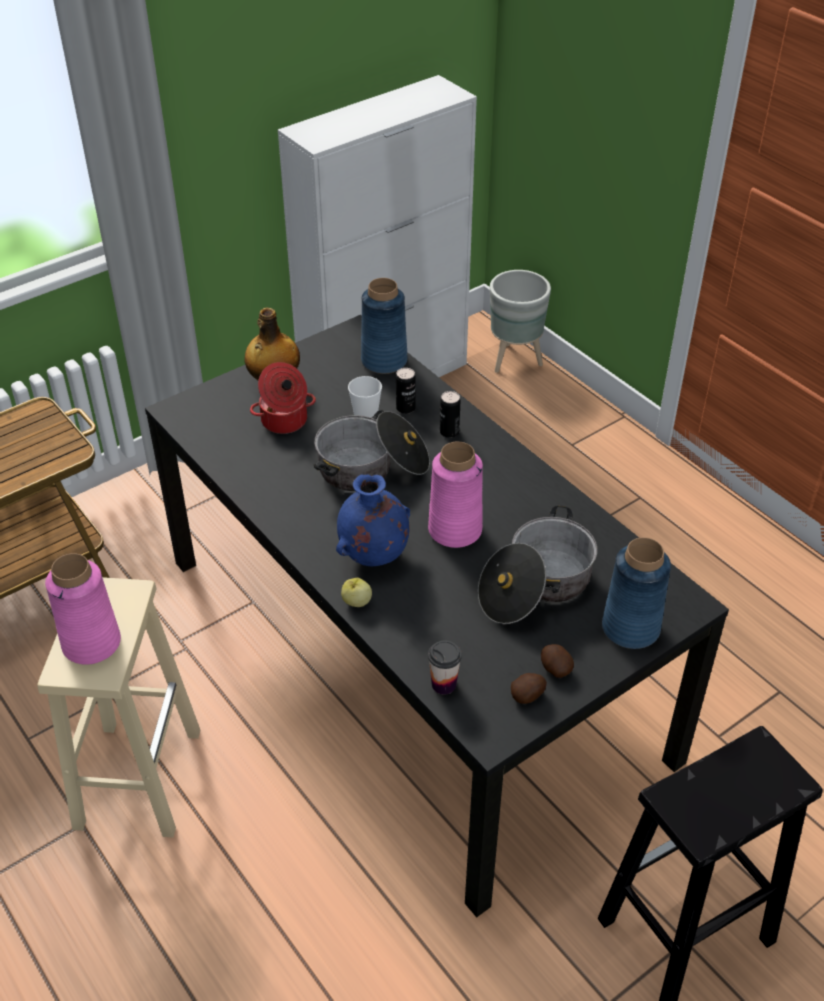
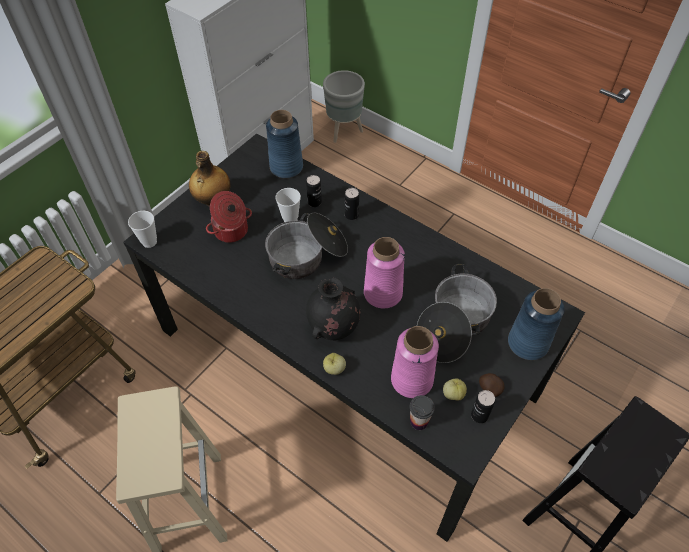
camera: 15 degrees left, 10 degrees up
(92, 643) = (147, 452): pink vase -> pink vase (412, 379)
(177, 414) = (149, 242): none -> cup
(374, 557) = (334, 329): blue vase -> black vase
(502, 664) = (453, 394): none -> apple
(528, 696) = (479, 415): potato -> can

